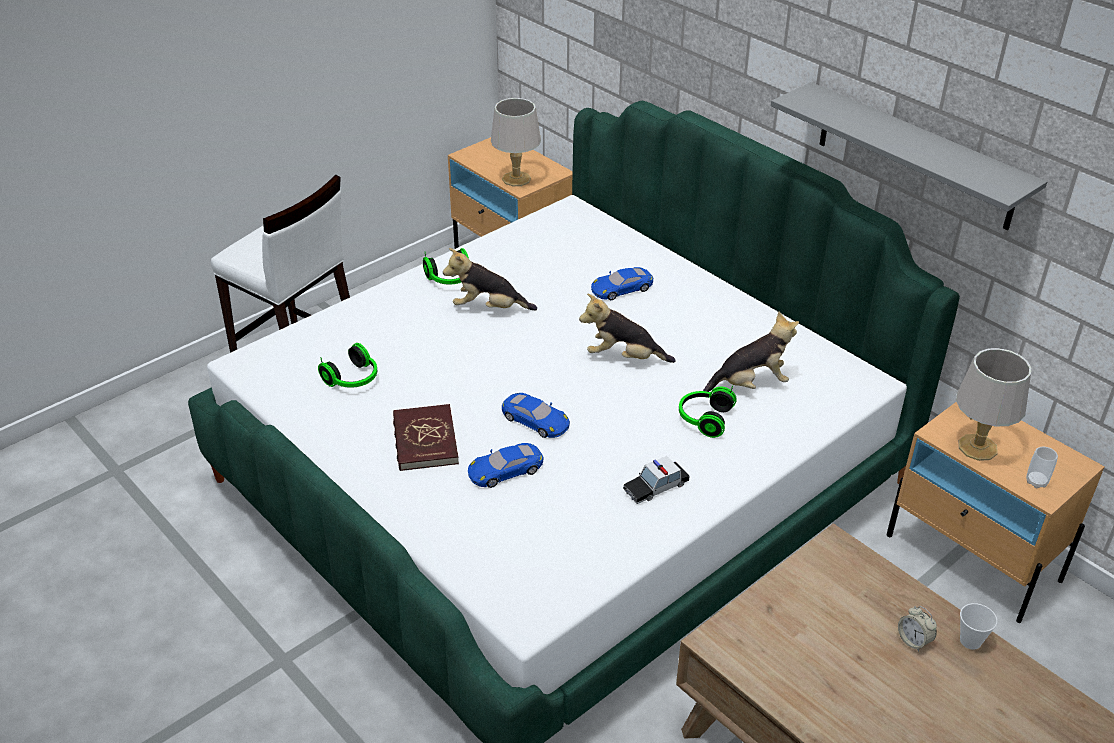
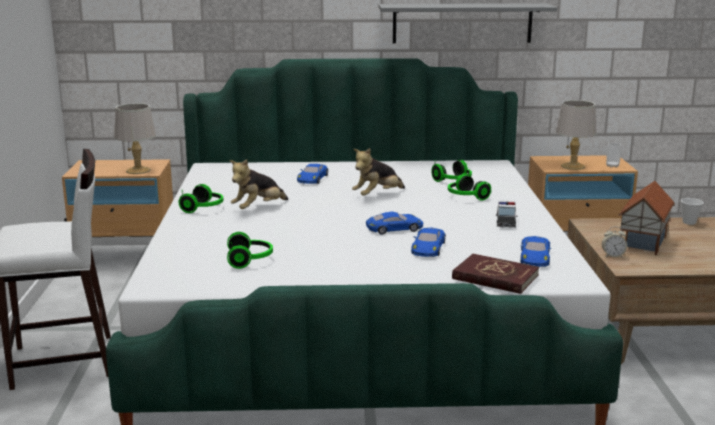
camera: 50 degrees left, 20 degrees down
(425, 440) = (358, 259): red book -> red book (495, 277)
(563, 558) = (534, 257): none -> blue toy car
(750, 384) = (454, 181): plush toy -> headphones
(823, 623) = (641, 243): none -> toy house
(913, 641) = (676, 231): alarm clock -> alarm clock (613, 256)

